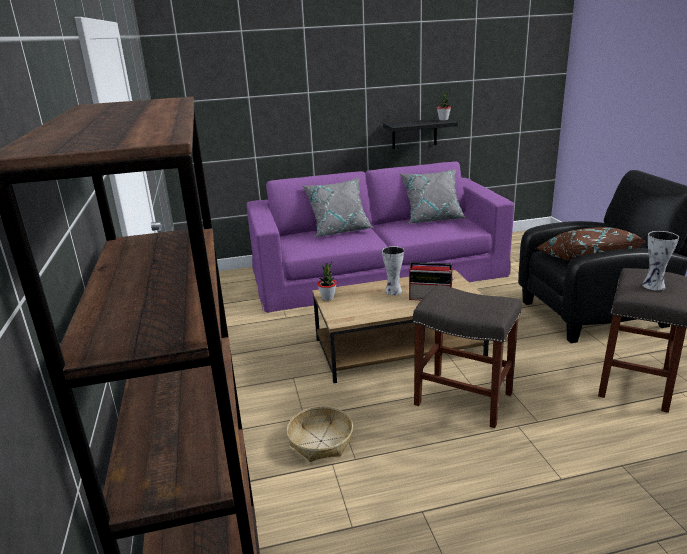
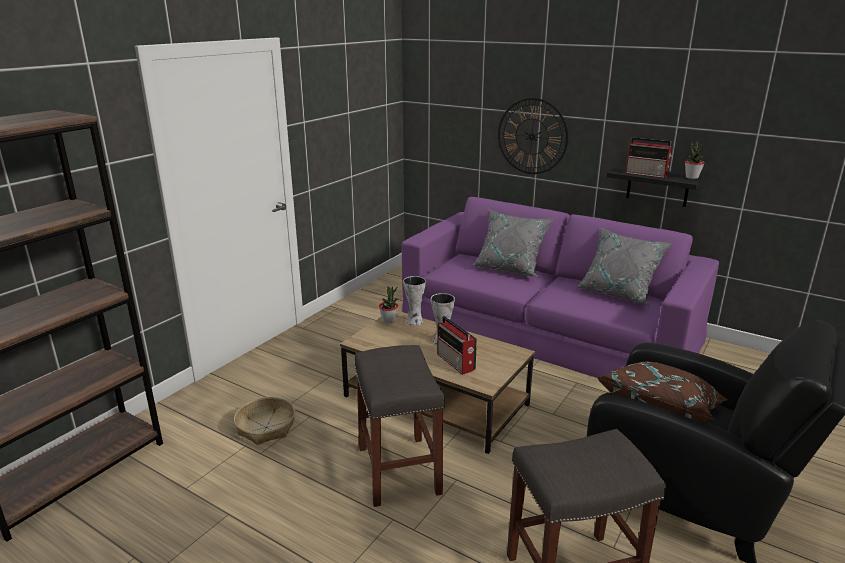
camera: 45 degrees right, 0 degrees up
(304, 114) = (532, 136): none -> wall clock
(417, 123) = (647, 174): none -> radio
(654, 286) = (586, 461): vase -> vase (414, 322)

